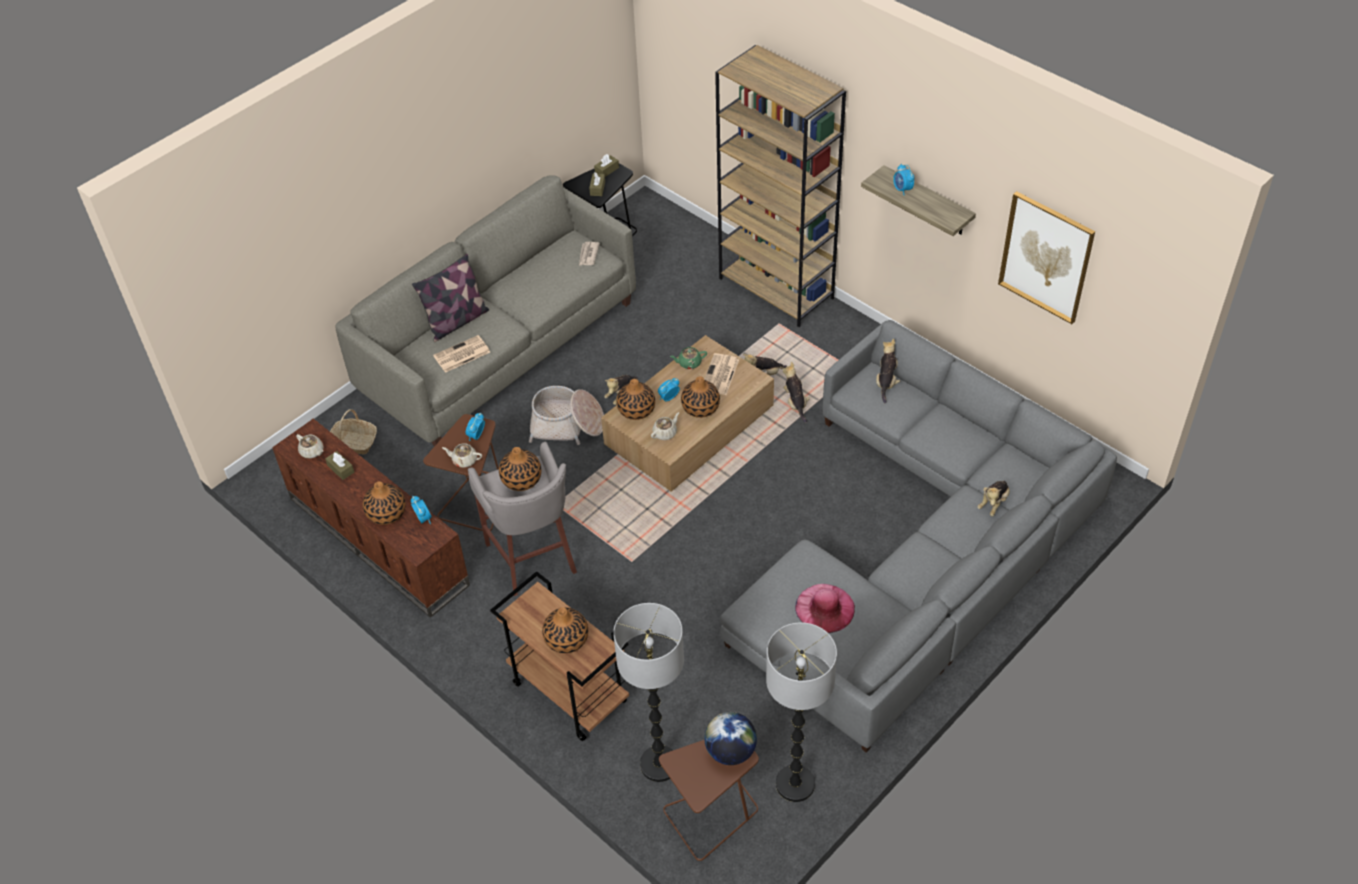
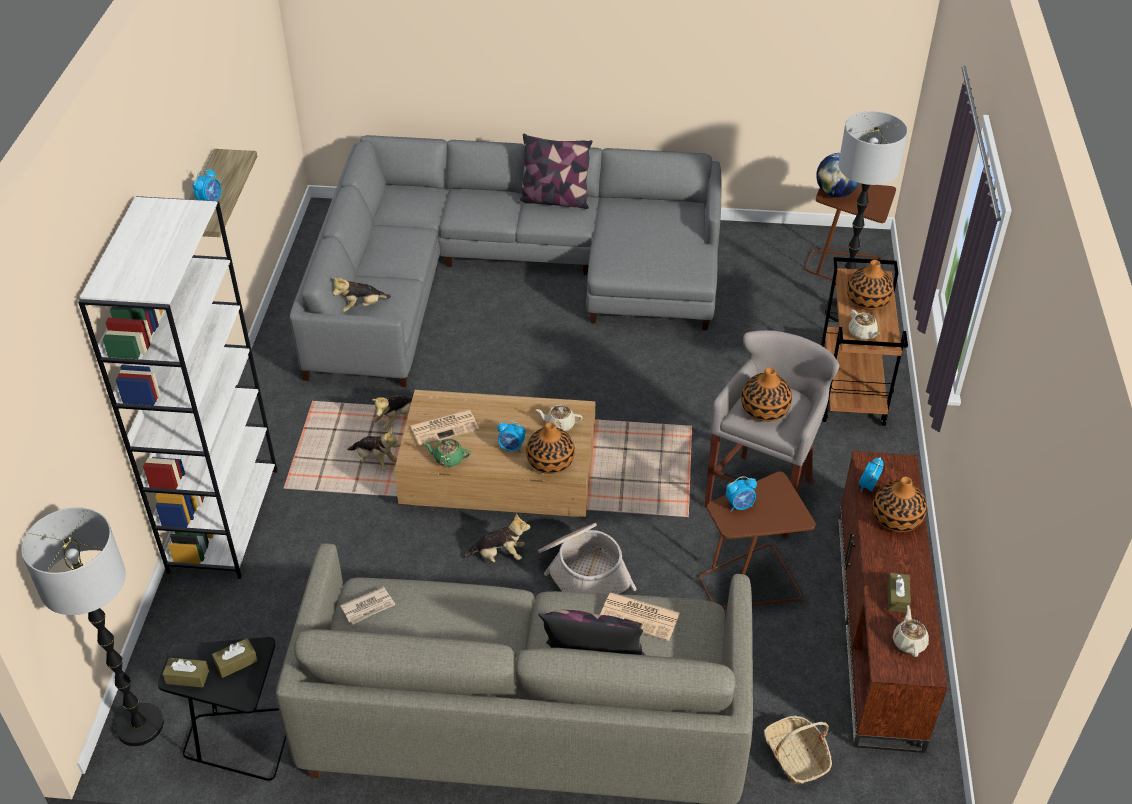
camera: 130 degrees left, 5 degrees down
(464, 460) = (778, 493): beige teapot -> beige teapot (862, 333)
(689, 363) = (448, 459): green teapot -> green teapot turned 150 degrees clockwise
(700, 408) = (503, 418): vase -> none
(777, 288) = (223, 519): brown bookcase -> white bookcase
(795, 784) = (773, 245): floor lamp -> floor lamp (140, 725)
(825, 608) = (649, 235): pink hat -> none
(936, 574) = (554, 200): none -> pillow
(993, 503) = (451, 200): plush toy -> none
(1046, 257) = (241, 104): picture -> none

